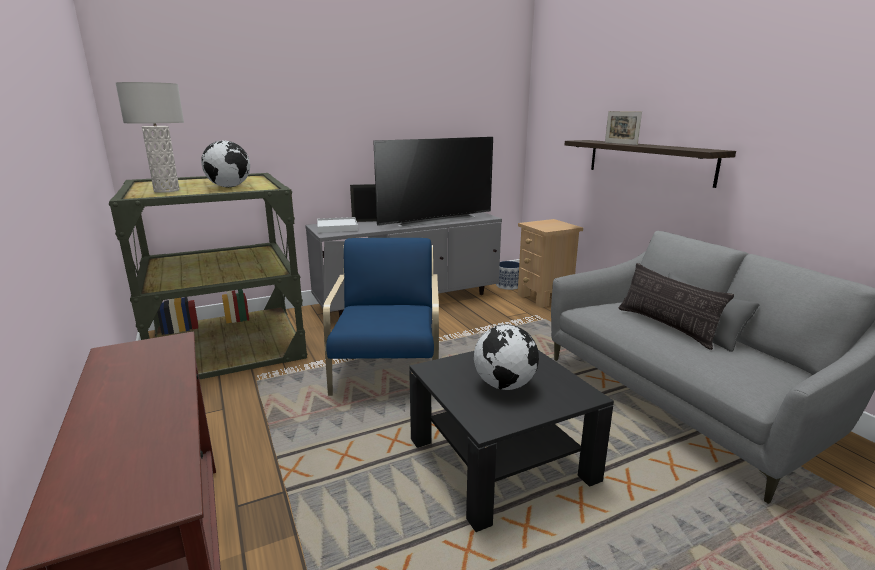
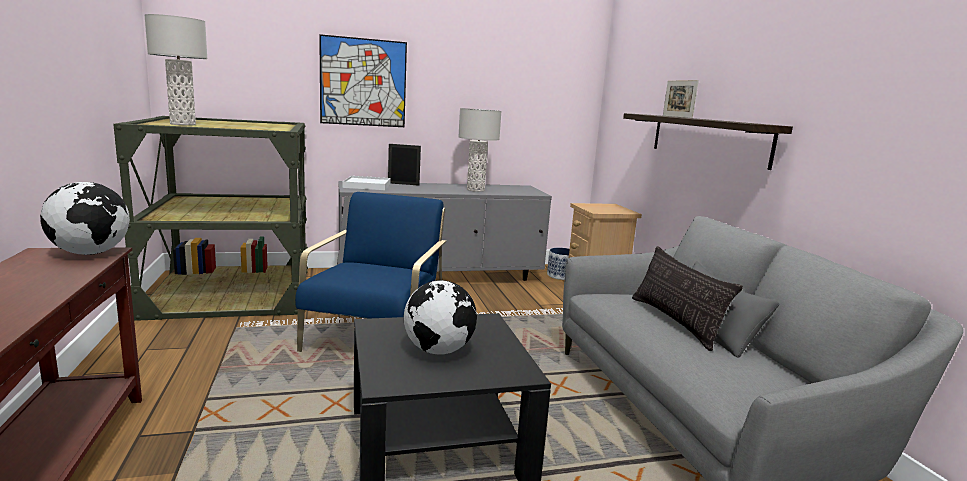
camera: 10 degrees right, 5 degrees down
(229, 187) = (245, 127): globe -> globe (91, 253)
(319, 128) = (363, 82): none -> picture
(434, 220) = (475, 190): television -> white table lamp

